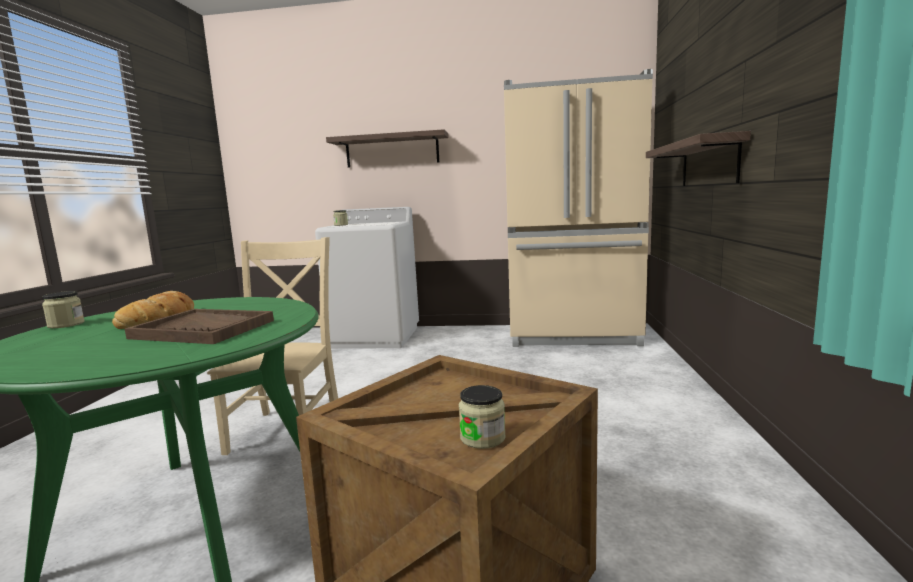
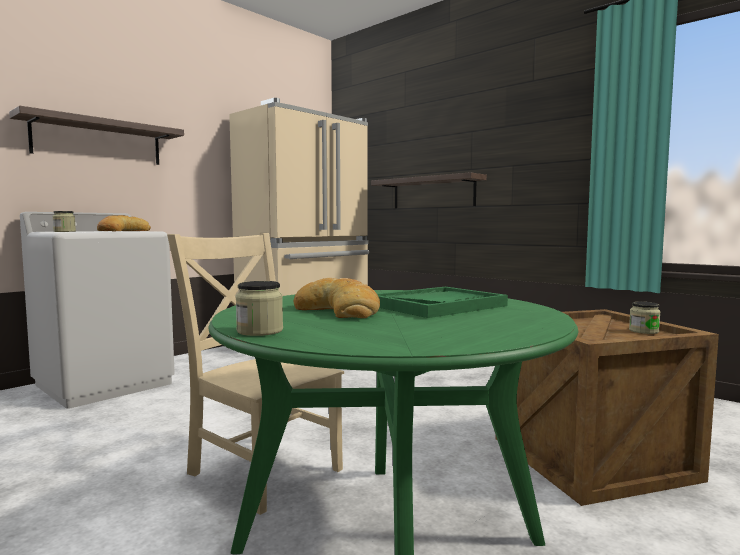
camera: 55 degrees left, 5 degrees down
(204, 329) = (437, 305): brown tray -> green tray
(369, 224) = (122, 231): none -> bread

